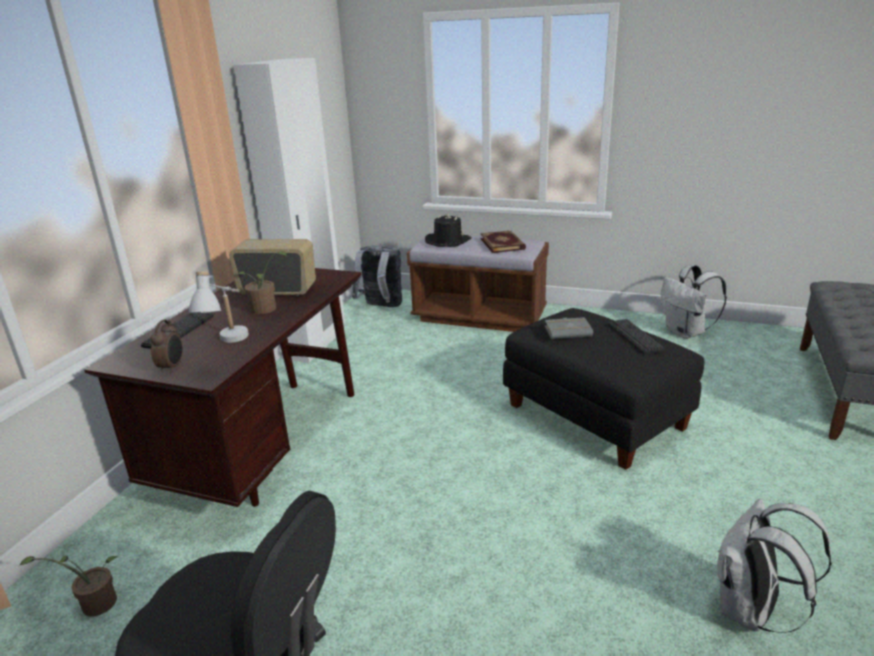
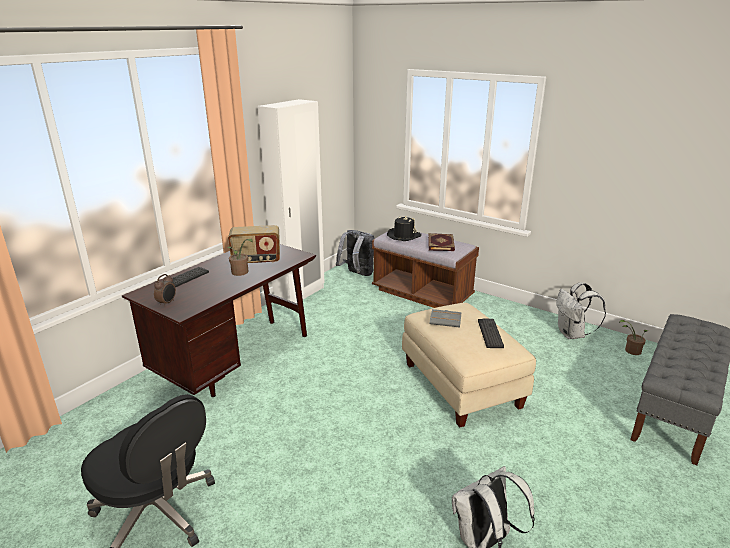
camera: 15 degrees right, 0 degrees up
(94, 604) = (103, 433): potted plant -> potted plant (630, 350)
(230, 345) = (206, 294): white table lamp -> none
(278, 291) = (256, 260): radio -> radio turned 150 degrees clockwise
(596, 416) = (462, 385): black ottoman -> beige ottoman

